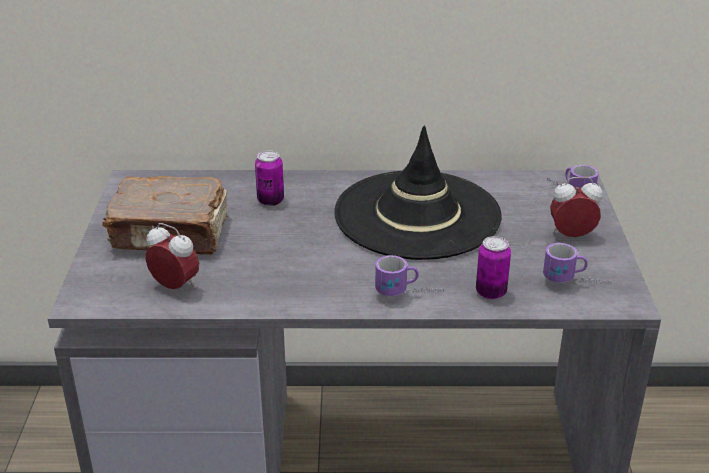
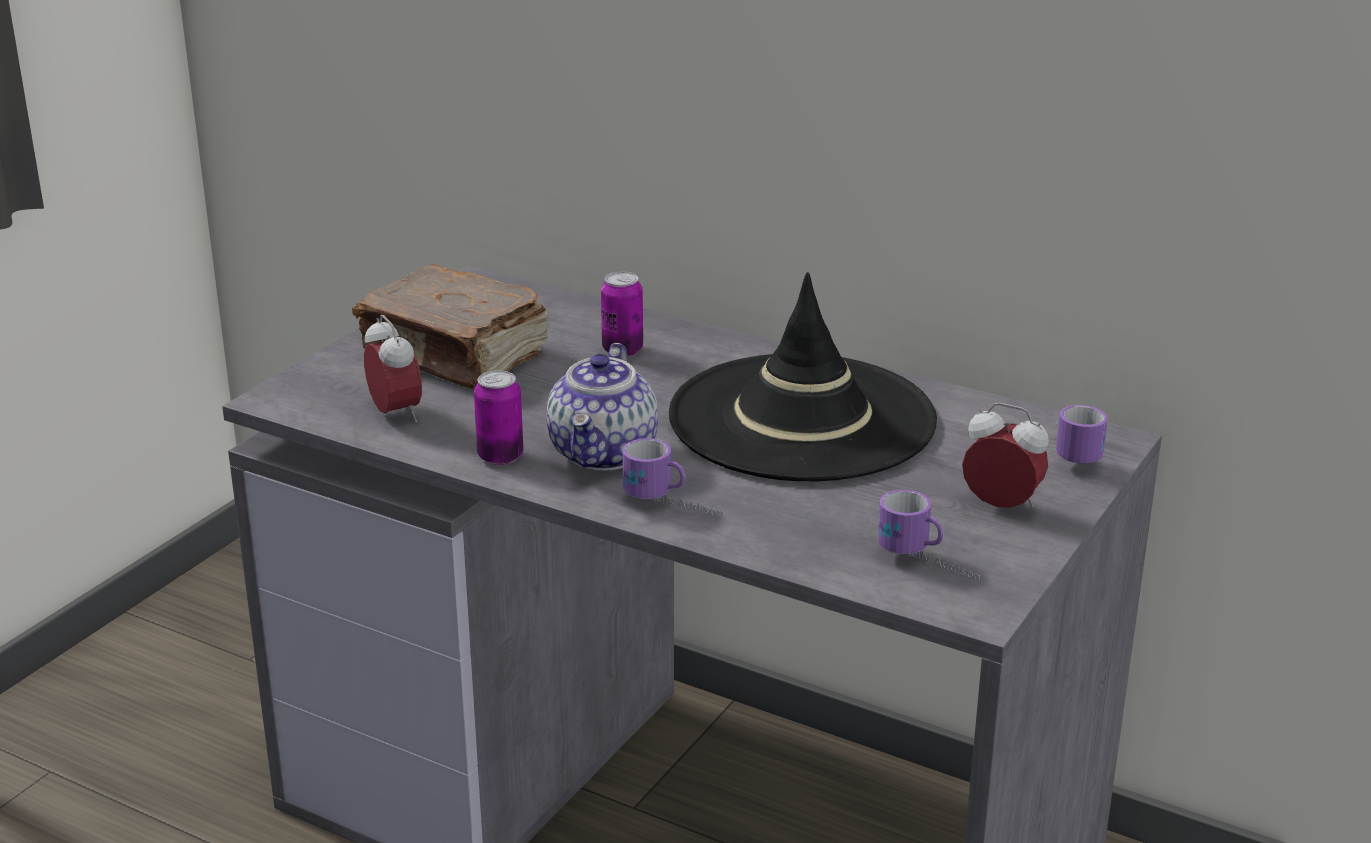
camera: 30 degrees right, 5 degrees down
(333, 272) = (604, 454): none -> teapot
(491, 292) = (788, 539): can -> can (500, 457)

